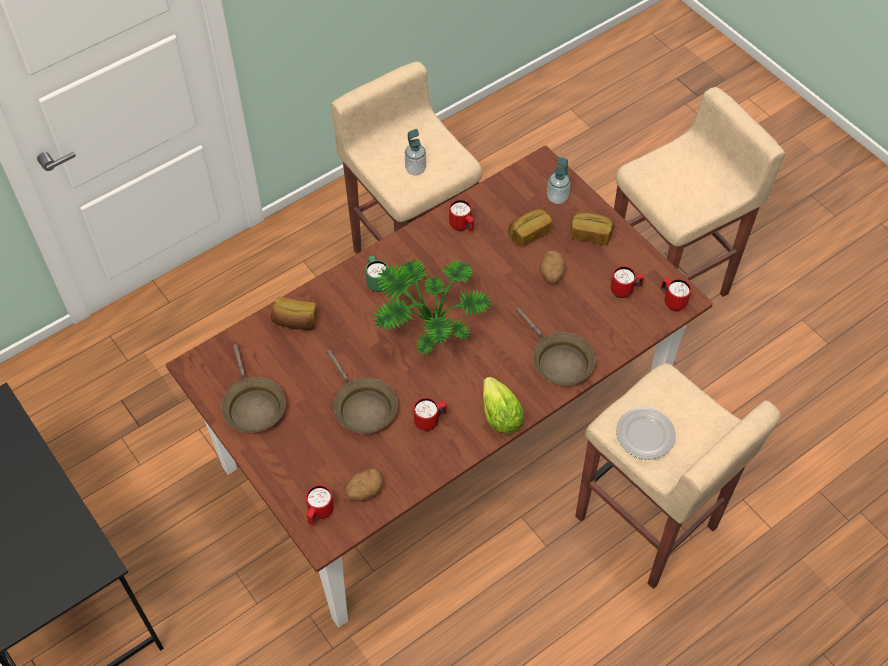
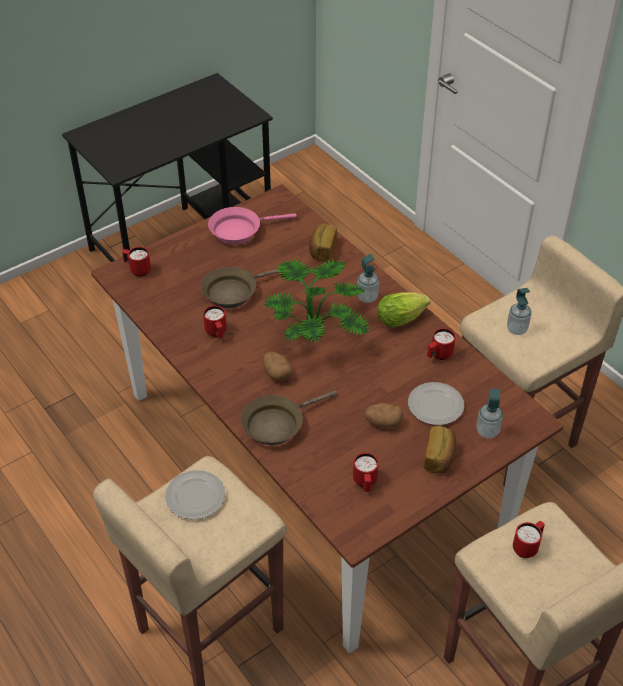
camera: 90 degrees right, 10 degrees down
(253, 406) = (239, 230): brown frying pan -> pink frying pan
(364, 491) = (153, 294): potato -> potato (277, 373)
(376, 281) = (367, 297): green mug -> soap dispenser
(499, 413) = (221, 379): lettuce -> lettuce (403, 318)
(529, 233) = (435, 406): bread -> plate
(672, 301) = (352, 524): red mug -> red mug (527, 547)

